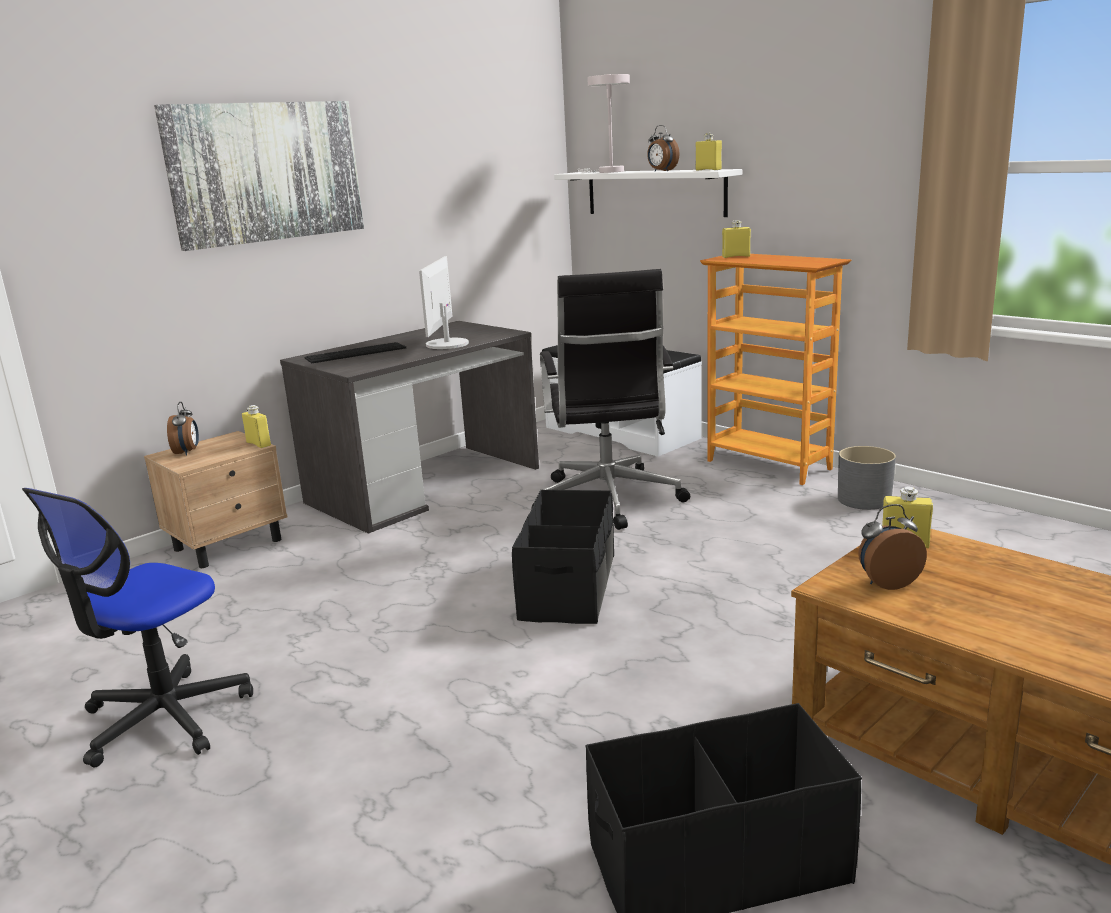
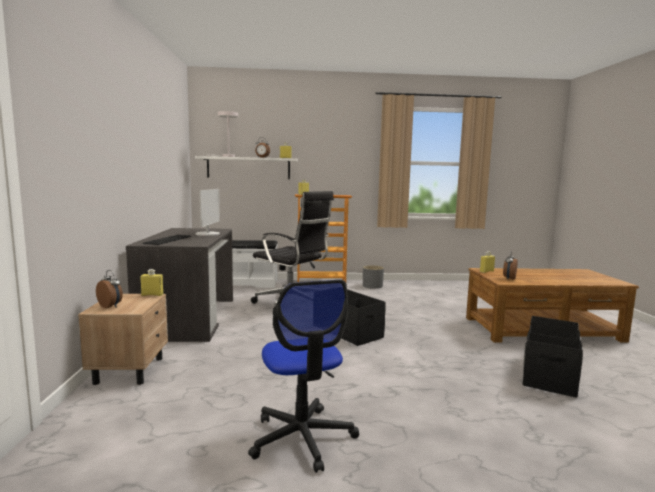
camera: 50 degrees left, 10 degrees down
(266, 172) = (120, 127): picture -> none
(446, 344) = (208, 234): monitor -> monitor turned 135 degrees counterclockwise

